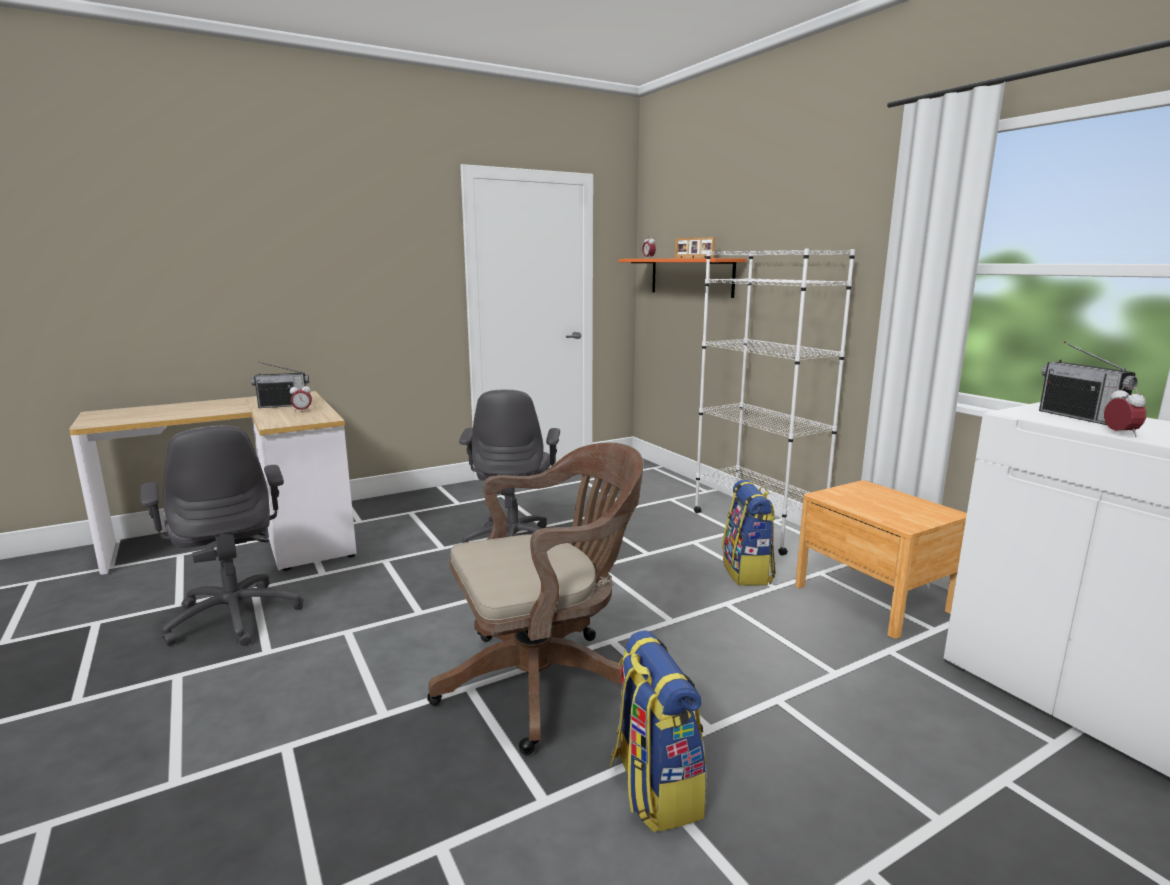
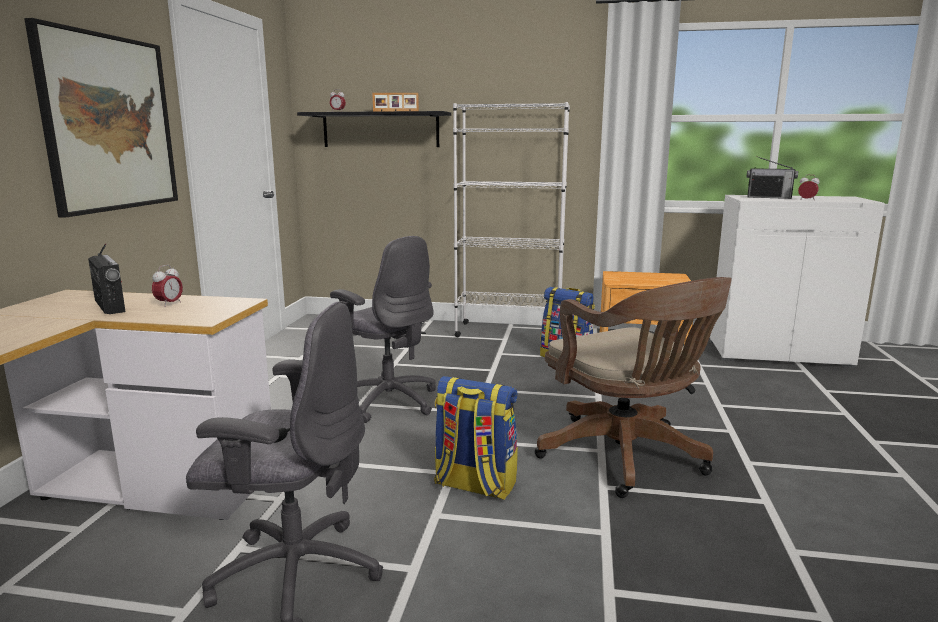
camera: 50 degrees left, 0 degrees up
(283, 405) = (110, 306): radio -> radio turned 60 degrees counterclockwise
(379, 277) = (109, 123): none -> picture
(545, 681) = (626, 458): brown office chair -> brown office chair turned 135 degrees clockwise
(654, 788) = (777, 465): backpack -> backpack (474, 485)
(691, 276) = (380, 130): orange shelf -> black shelf

